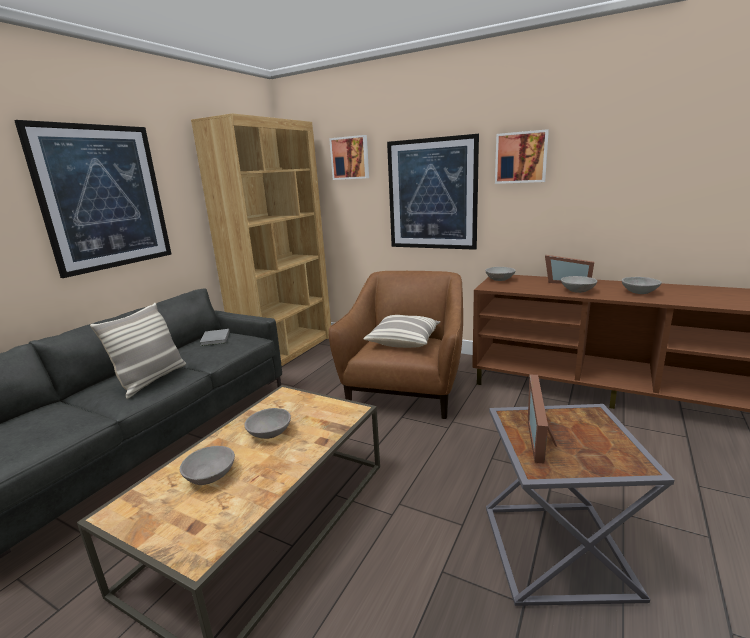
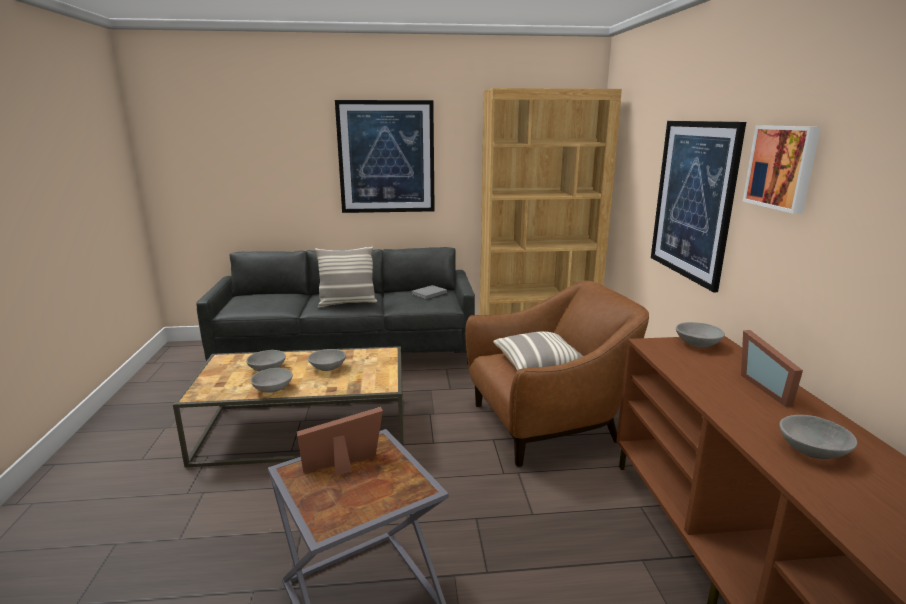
camera: 55 degrees right, 0 degrees up
(350, 158) = (643, 136): picture -> none
(577, 291) = (730, 400): grey bowl -> grey bowl (272, 389)

